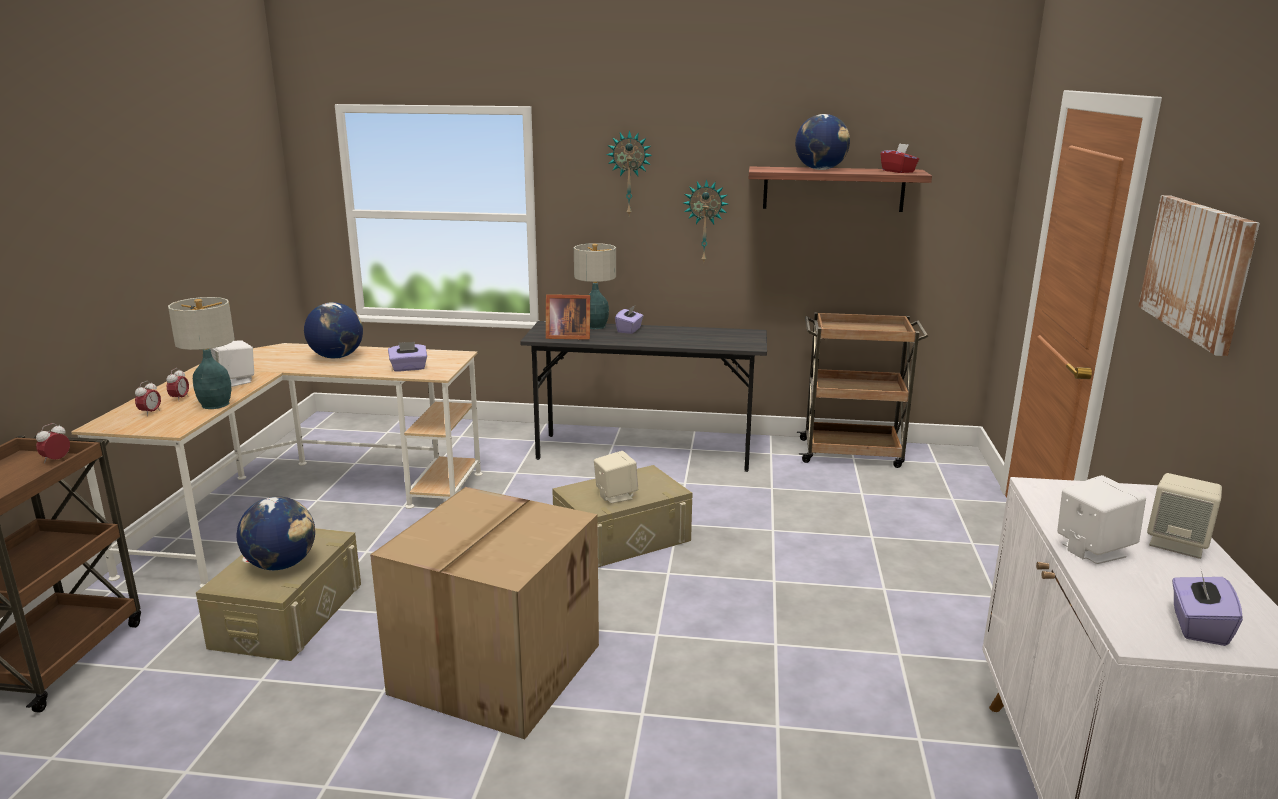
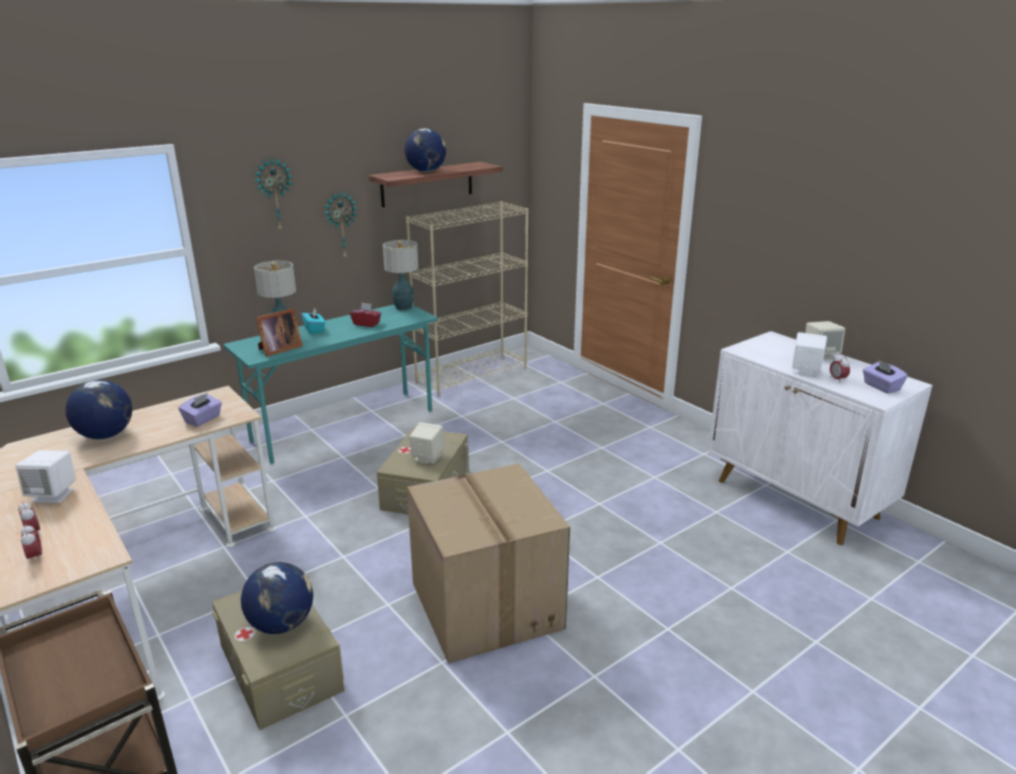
camera: 45 degrees left, 5 degrees up
(56, 460) = (79, 632): alarm clock -> alarm clock (837, 380)
(214, 405) = (89, 521): table lamp -> table lamp (403, 308)
(629, 330) = (314, 329): purple tissue box -> turquoise tissue box
(645, 452) = (344, 426): grey desk -> turquoise desk
(852, 453) = (472, 374): brown cart -> beige bookcase
(898, 171) = (475, 166): red tissue box -> red tissue box (366, 324)
(1197, 270) = (767, 214): picture -> none

